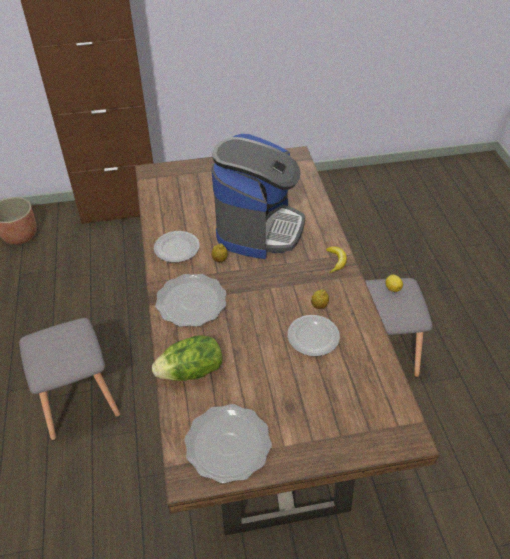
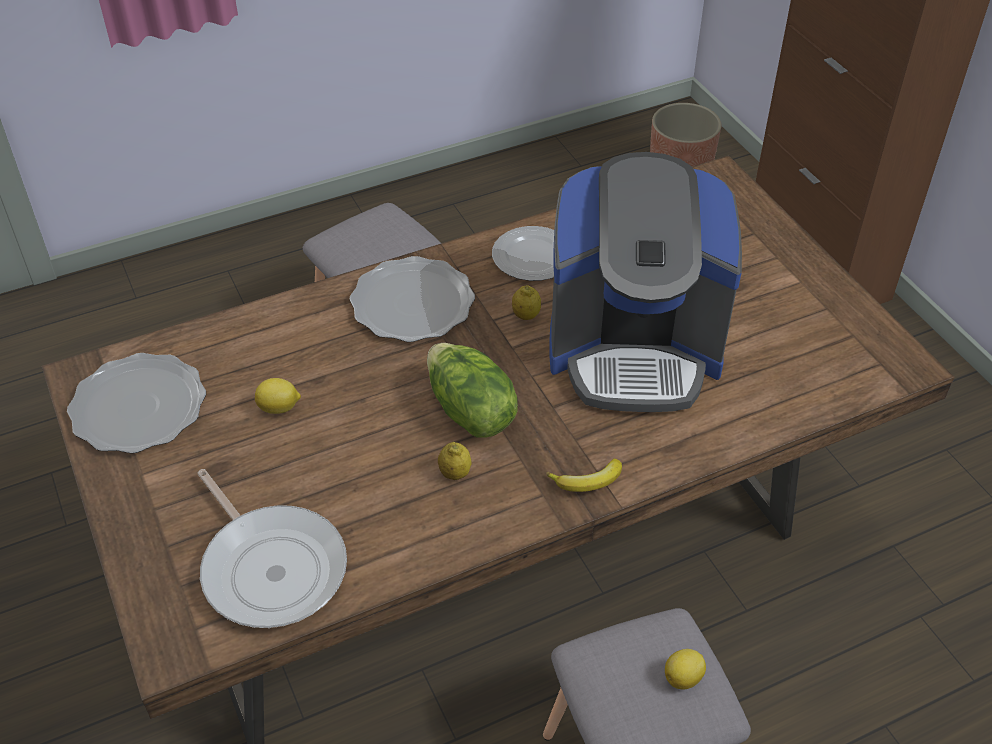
camera: 75 degrees right, 0 degrees up
(191, 372) = (268, 337): lettuce -> lettuce (469, 412)
(252, 372) = (279, 408): none -> lemon
(312, 337) = (375, 475): plate -> none
(364, 388) = (271, 567): none -> frying pan

